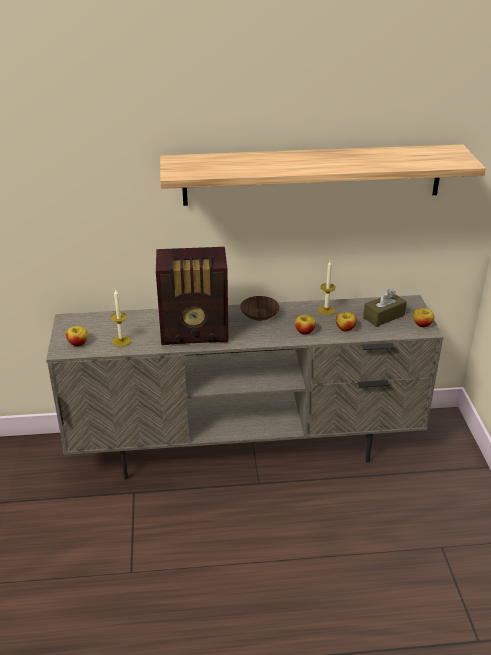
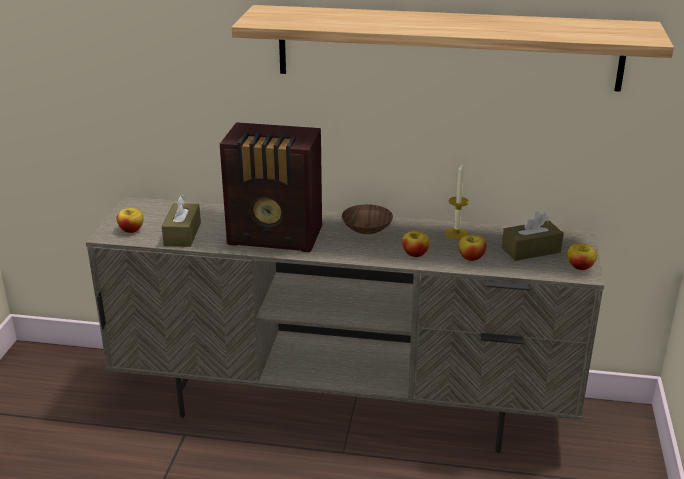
camera: 15 degrees right, 5 degrees down
(121, 341) = (182, 234): candle -> brown tissue box

